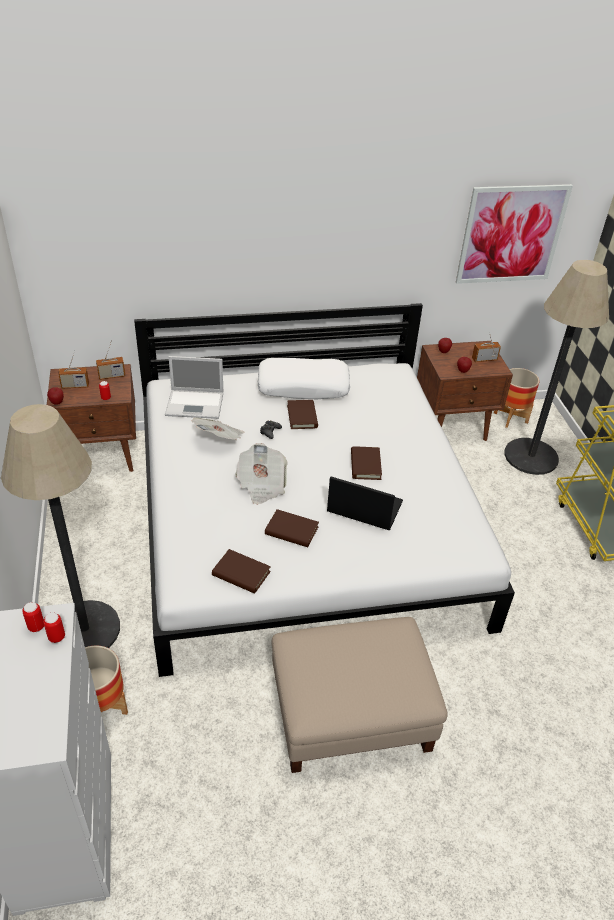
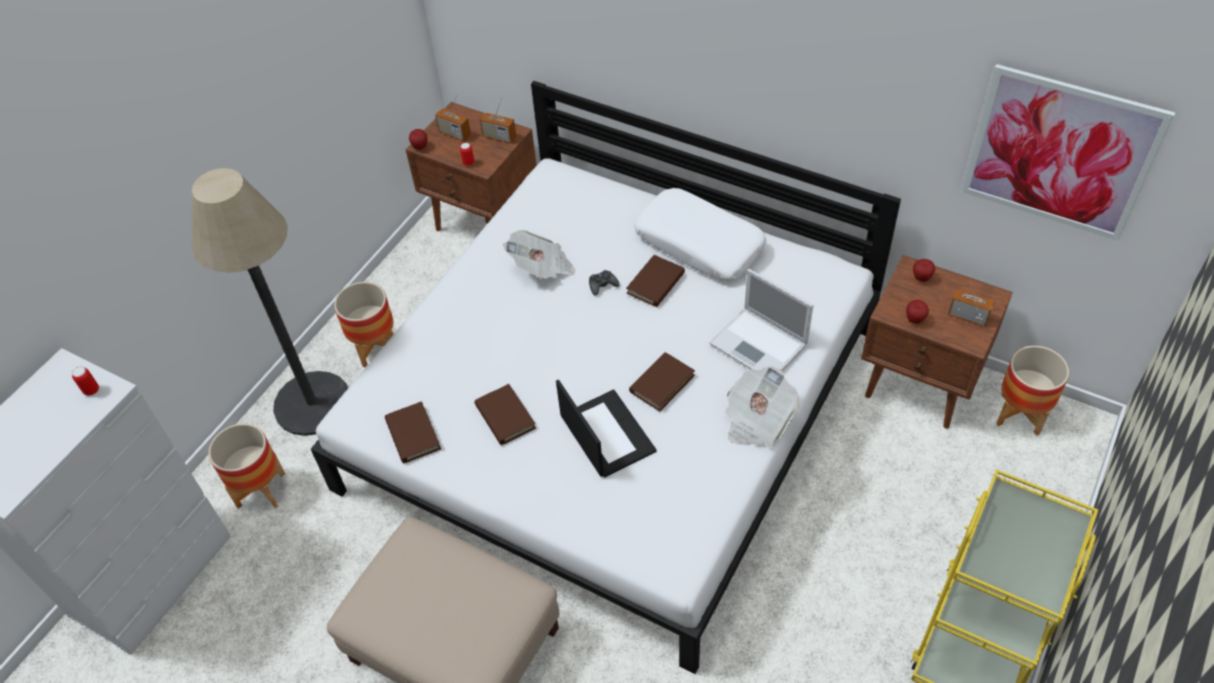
camera: 45 degrees right, 10 degrees up
(57, 637) = (95, 409): can -> none
(99, 568) = (375, 347): none -> planter
(196, 404) = (560, 211): laptop -> laptop (760, 345)
(261, 485) = (529, 346): newspaper -> newspaper (757, 420)
(531, 456) = (986, 485): floor lamp -> none

